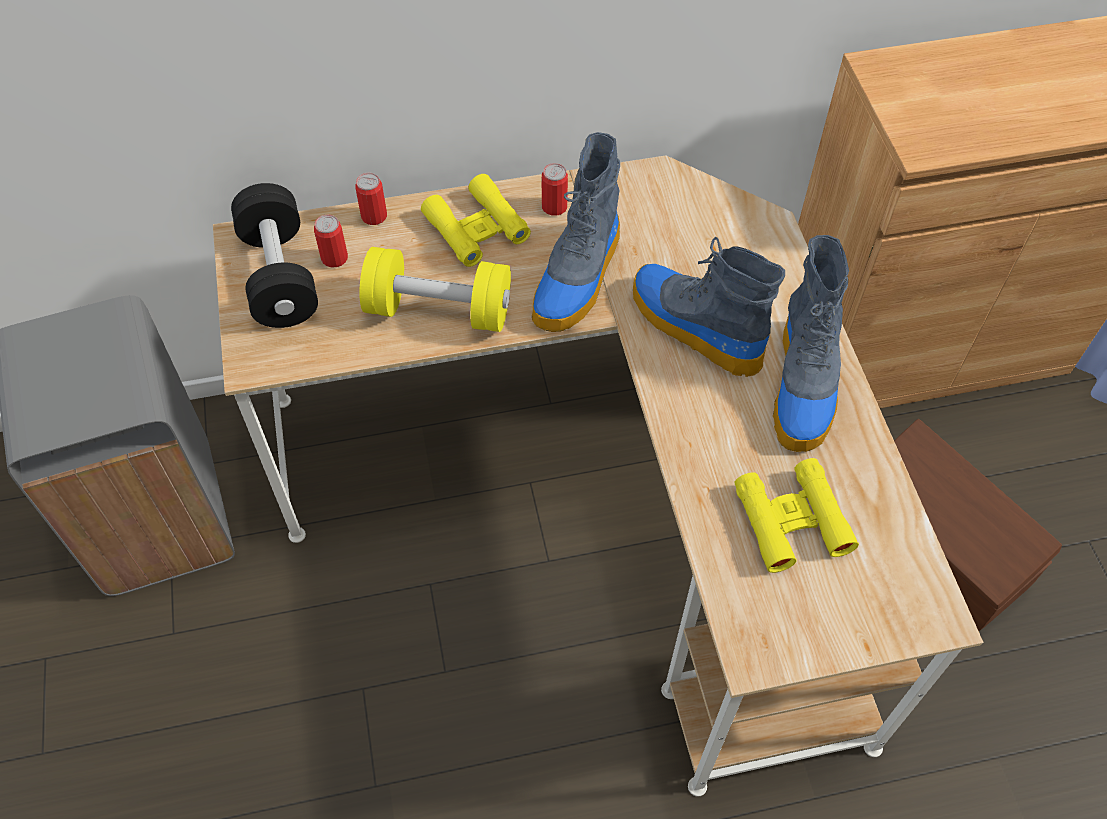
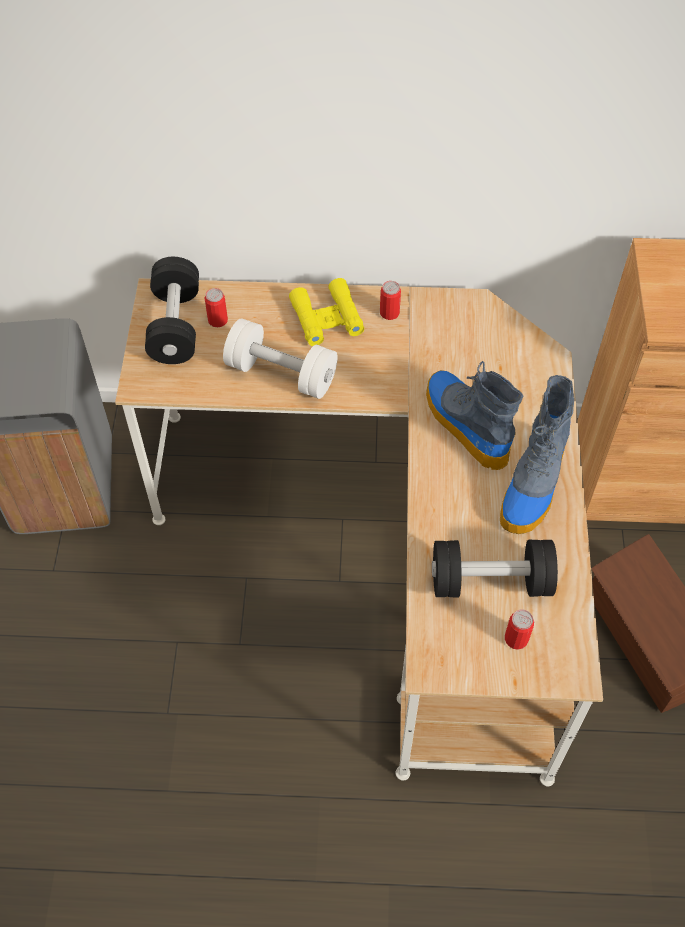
camera: 15 degrees right, 0 degrees up
(374, 216) = (255, 294): can -> can (516, 638)
(439, 310) = (281, 373): yellow dumbbell -> white dumbbell
(578, 278) = (390, 371): boot -> none
(791, 520) = (490, 581): yellow binoculars -> black dumbbell

